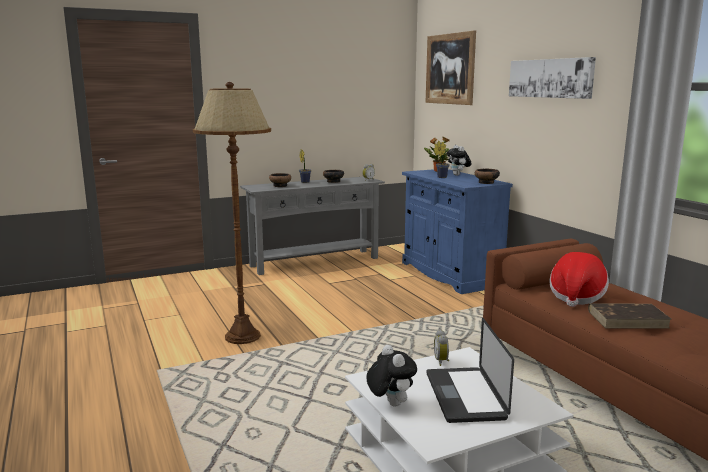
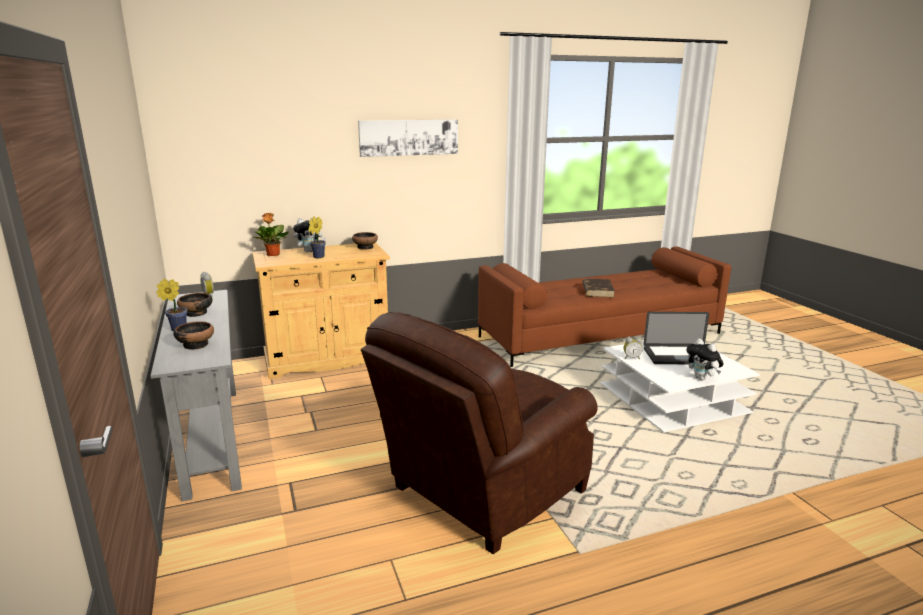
camera: 85 degrees left, 5 degrees up
(243, 336) = (481, 492): brown floor lamp -> brown armchair
(390, 403) = (702, 378): plush toy -> plush toy turned 105 degrees counterclockwise
(450, 69) = (238, 128): picture -> none
(450, 274) = (327, 359): blue cabinet -> beige cabinet
(576, 296) = (558, 294): hat -> none

